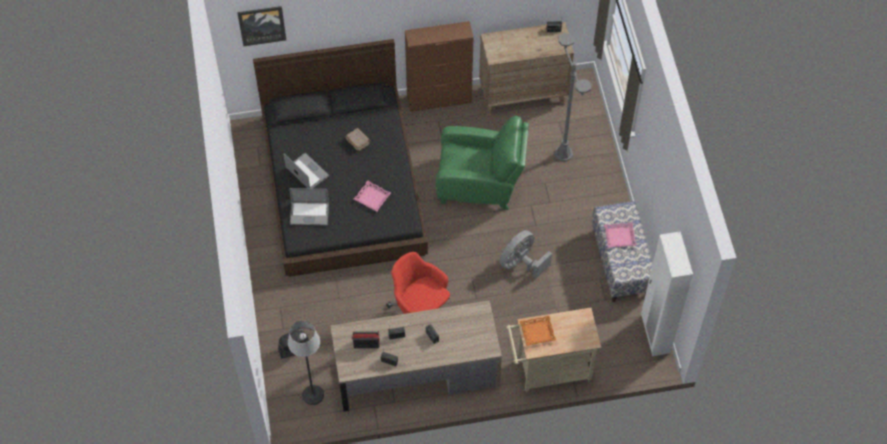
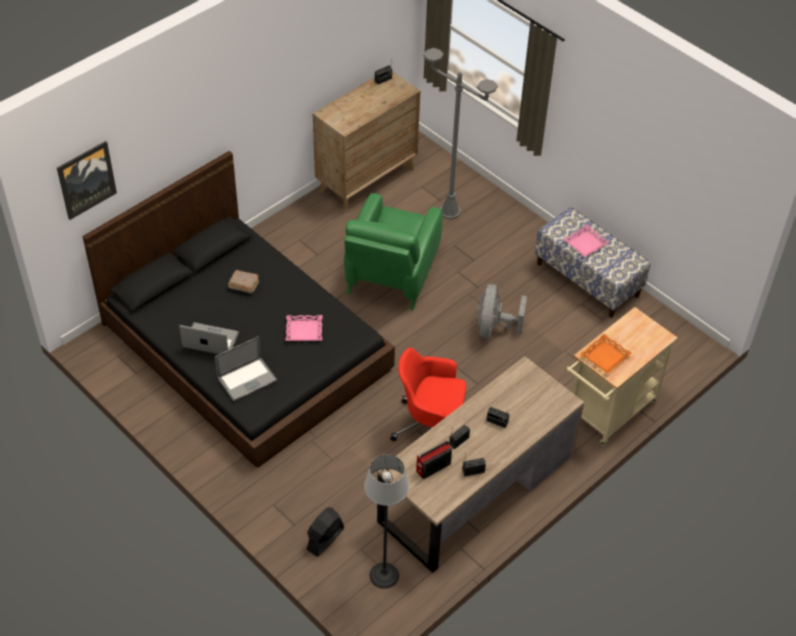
camera: 35 degrees left, 10 degrees down
(439, 99) = (284, 220): brown cabinet -> none
(480, 183) = (390, 276): green armchair -> green armchair turned 135 degrees clockwise
(655, 334) = (675, 326): white wardrobe -> none

